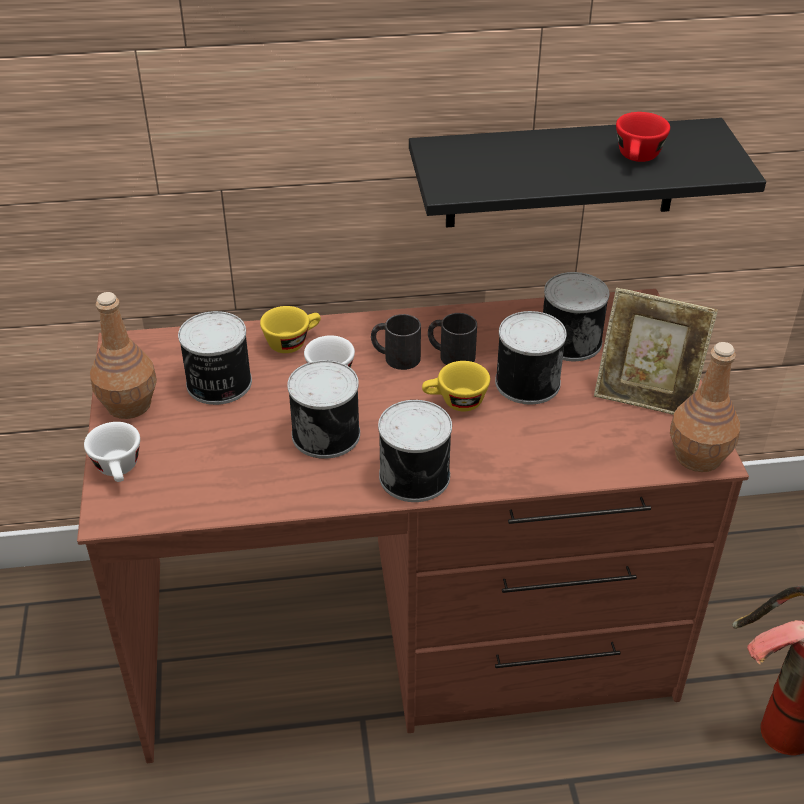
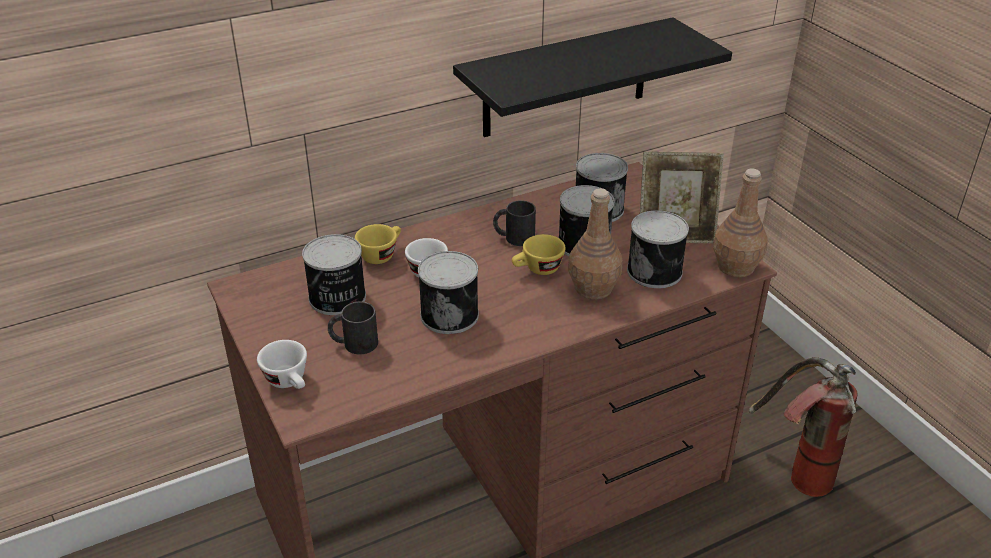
camera: 20 degrees left, 5 degrees down
(128, 405) = (268, 331): brown bottle -> brown bottle (593, 289)
(395, 357) = (471, 248): black mug -> black mug (354, 343)
(416, 476) = (539, 328): can -> can (655, 271)
(638, 158) = (634, 51): red cup -> none

